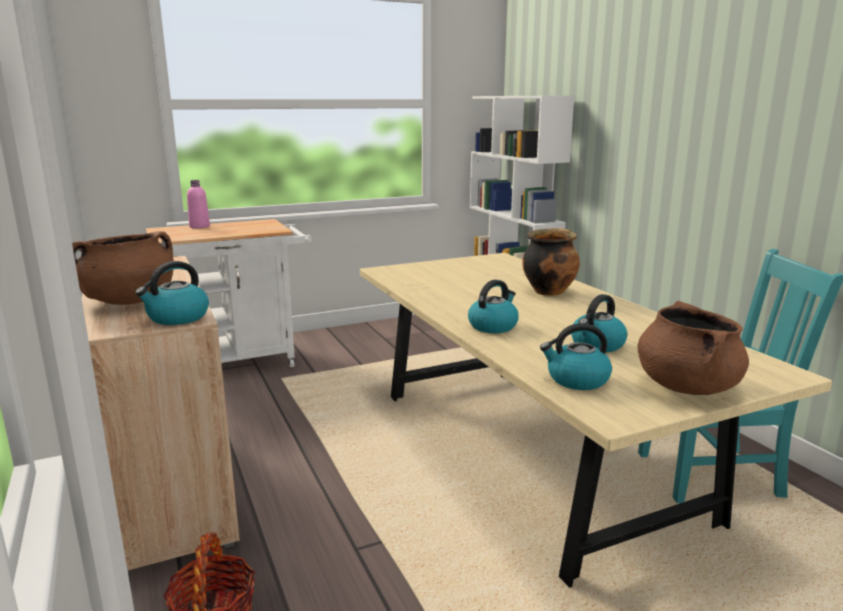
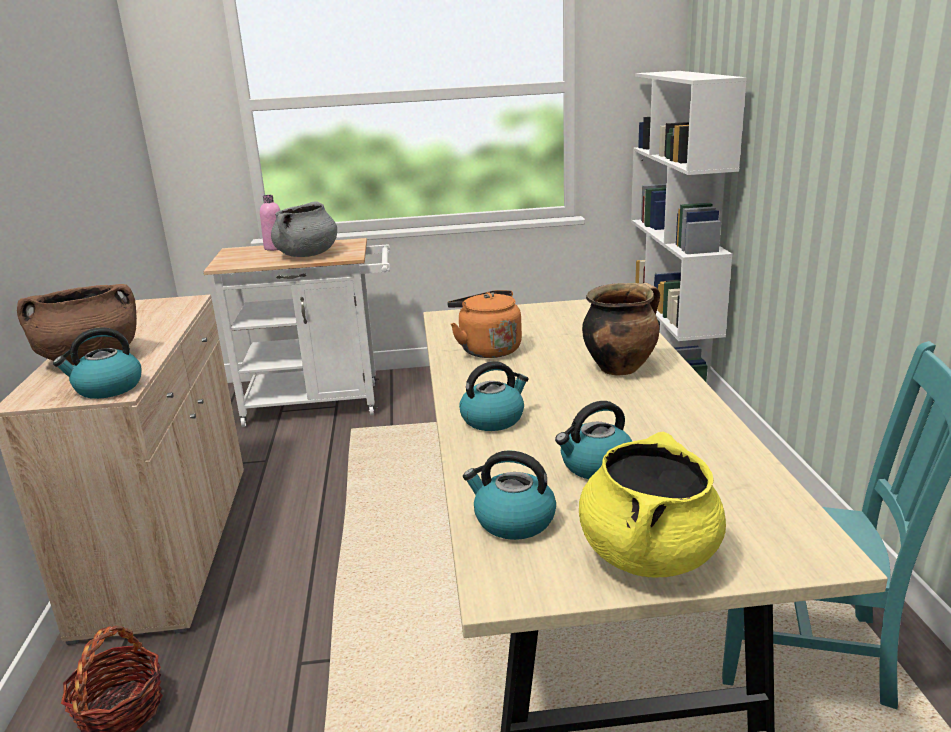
camera: 20 degrees right, 5 degrees up
(236, 230) = (307, 255): none -> grey cooking pot
(439, 287) = (487, 349): none -> orange kettle
(686, 386) = (648, 554): brown cooking pot -> yellow cooking pot

